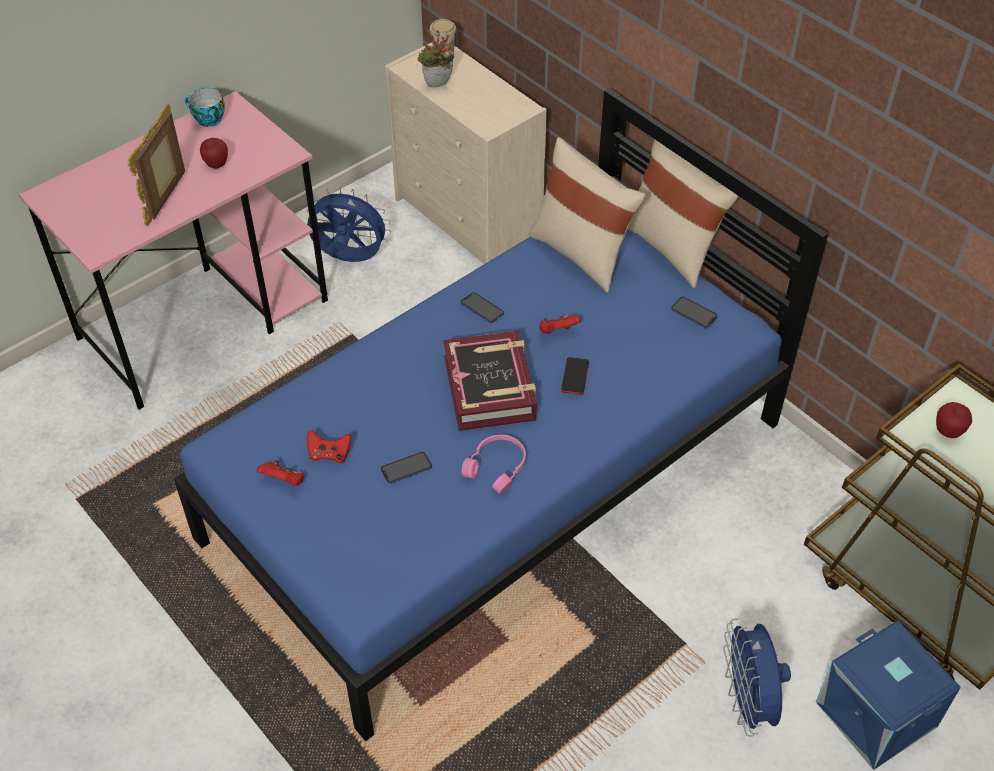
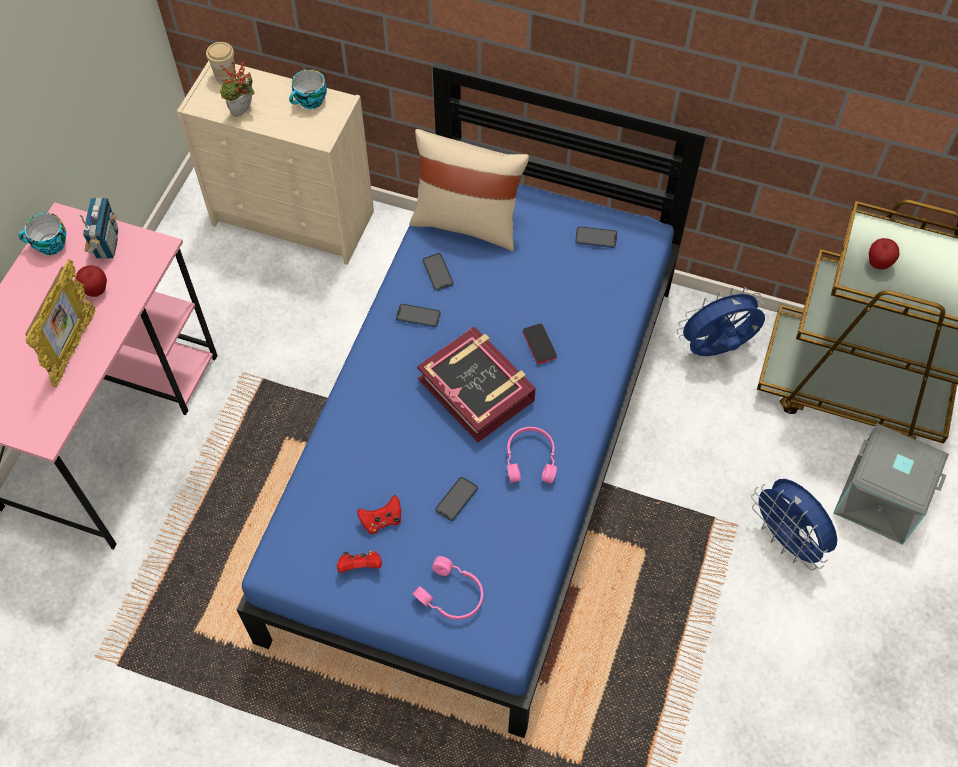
camera: 30 degrees left, 10 degrees up
(167, 198) = (73, 348): picture frame -> picture frame turned 150 degrees counterclockwise
(251, 135) = (106, 244): none -> radio
(342, 543) = (451, 595): none -> pink headphones
(349, 259) = (209, 305): blue fan -> blue fan (716, 350)
(500, 98) = (310, 102): none -> cup
(525, 282) = (438, 272): none -> phone
(557, 331) = (496, 308): red game controller -> none
(672, 248) = (538, 182): beige pillow -> none
(874, 714) = (878, 500): blue storage box -> grey storage box

